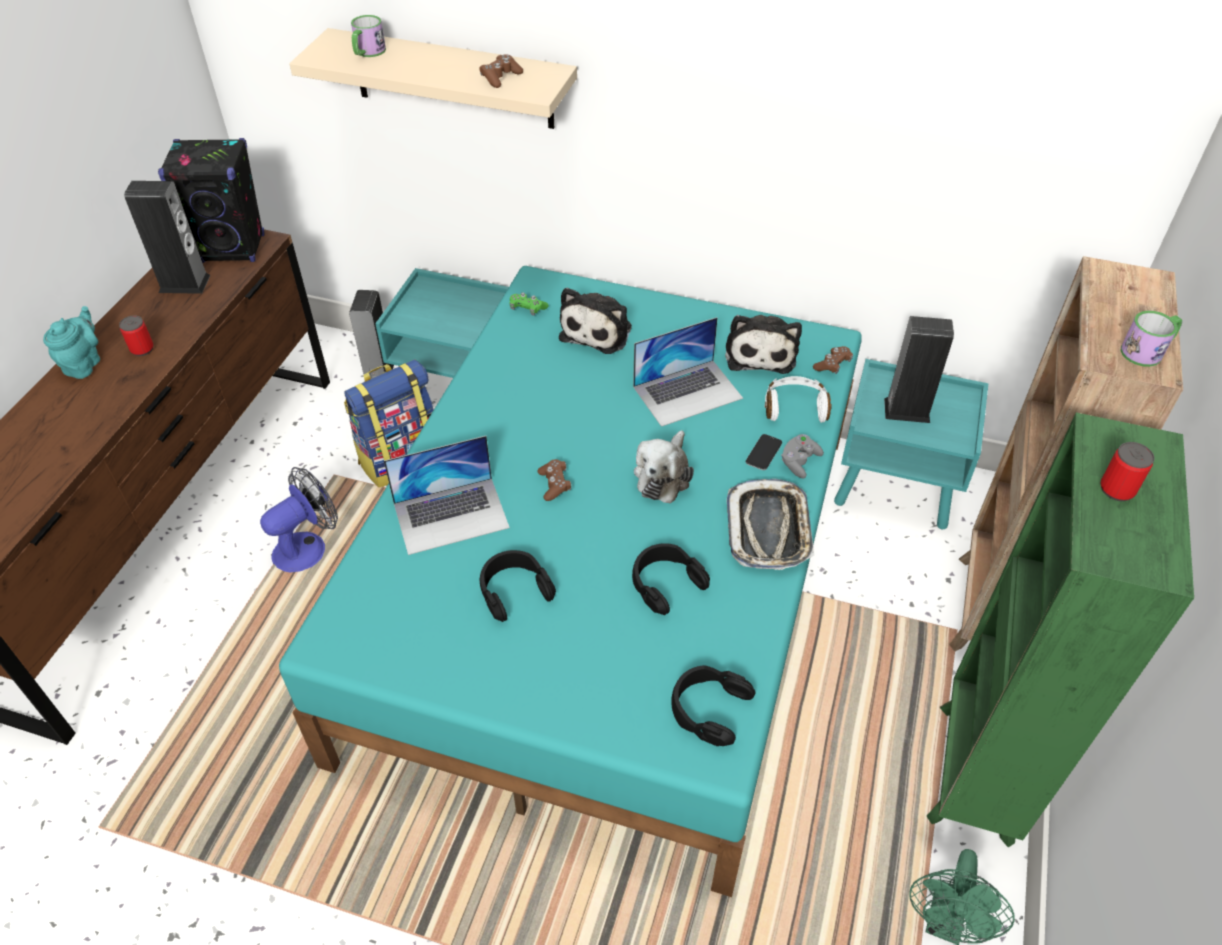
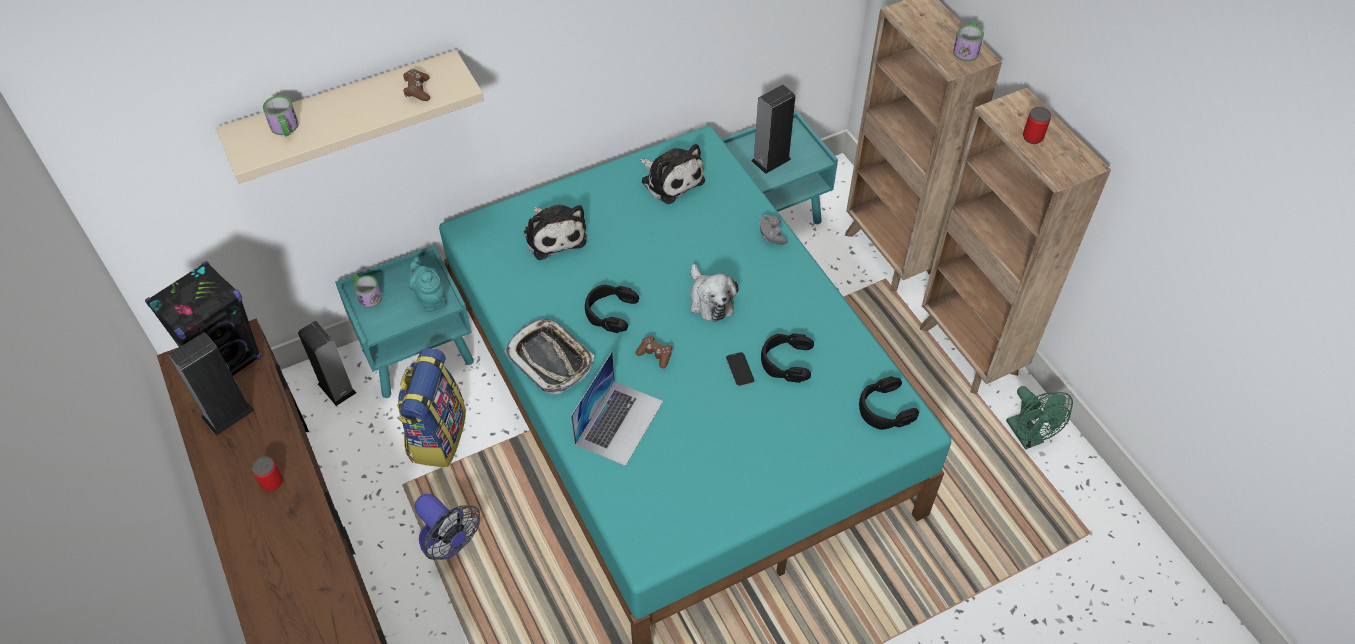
camera: 45 degrees left, 5 degrees up
(84, 364) = (241, 527): turquoise teapot -> turquoise teapot (430, 299)
(308, 546) = (449, 545): fan -> fan turned 135 degrees clockwise
(425, 294) = (367, 296): none -> mug
(514, 590) = (712, 433): black headphones -> black headphones (610, 312)
(527, 309) = (487, 253): green game controller -> none
(688, 392) = (660, 237): laptop -> none
(763, 453) = (747, 244): phone -> phone (740, 369)
(769, 529) = (802, 287): tray -> tray (550, 359)
(795, 407) = (731, 202): white headphones -> none
(832, 365) = (721, 159): brown game controller -> none
(973, 775) = (969, 352): green bookcase -> brown bookcase

